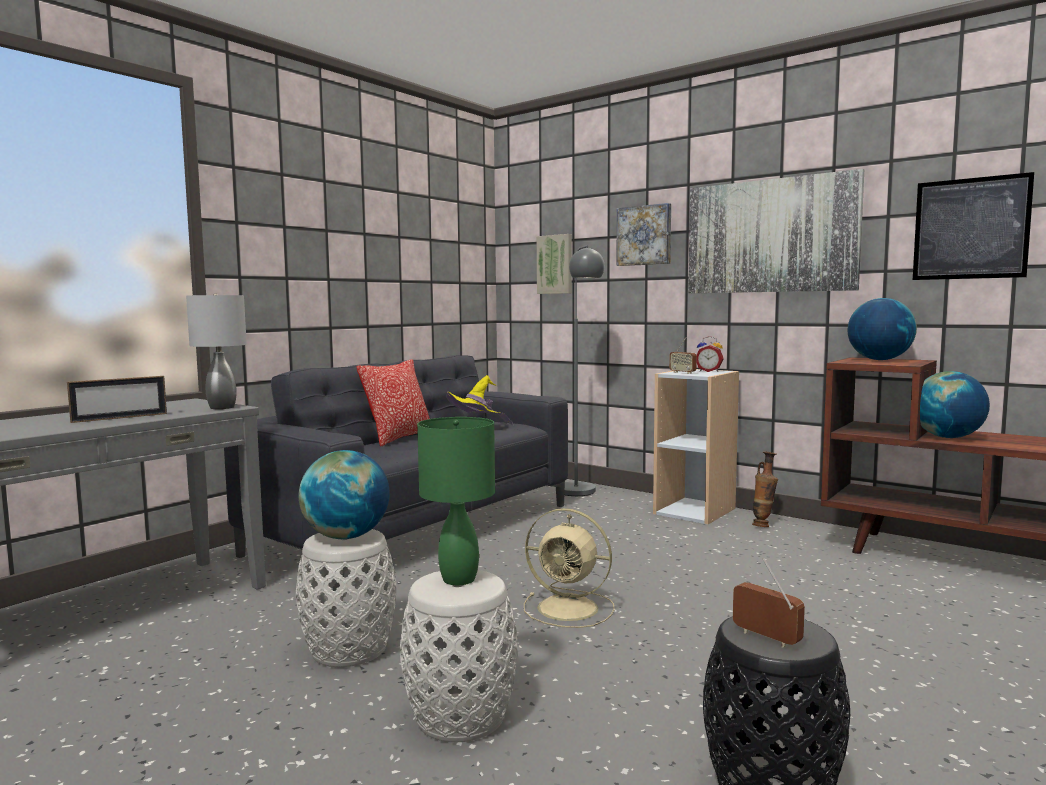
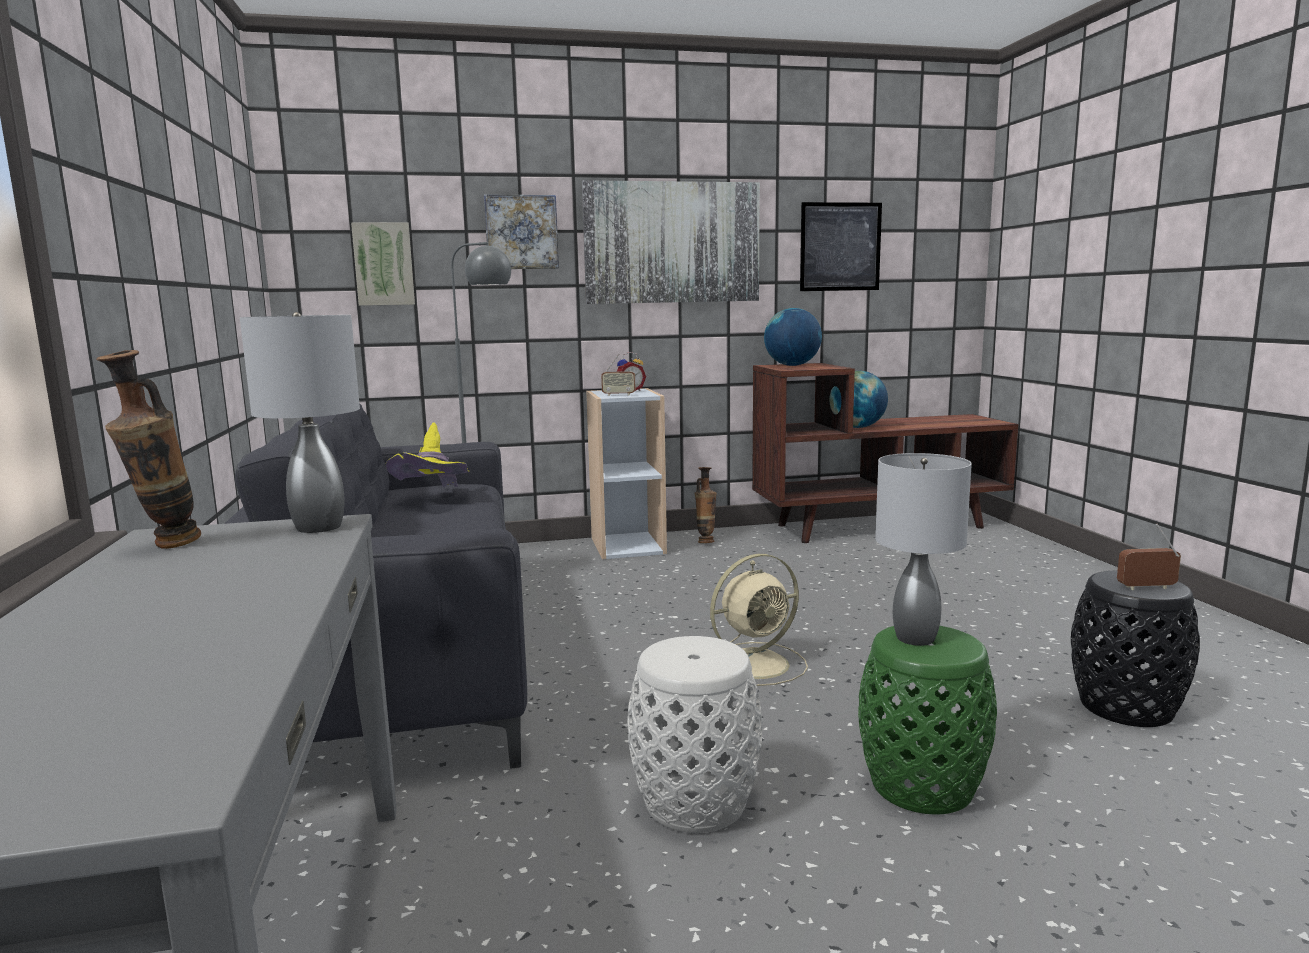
camera: 50 degrees left, 5 degrees up
(120, 418) = (244, 584): picture frame -> none
(170, 404) = (164, 547): none -> vase
(346, 537) = (691, 654): globe -> none
(399, 438) = (377, 533): pillow -> none
(459, 579) = (916, 638): green table lamp -> grey table lamp
(461, 717) = (922, 786): white stool -> green stool

